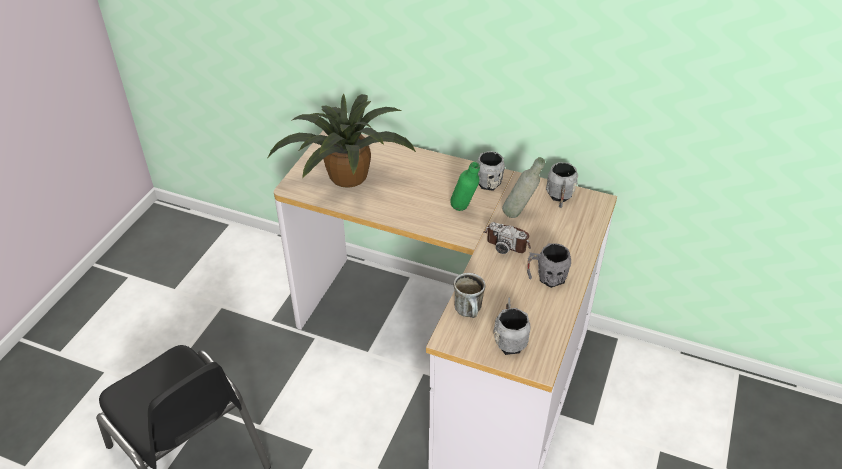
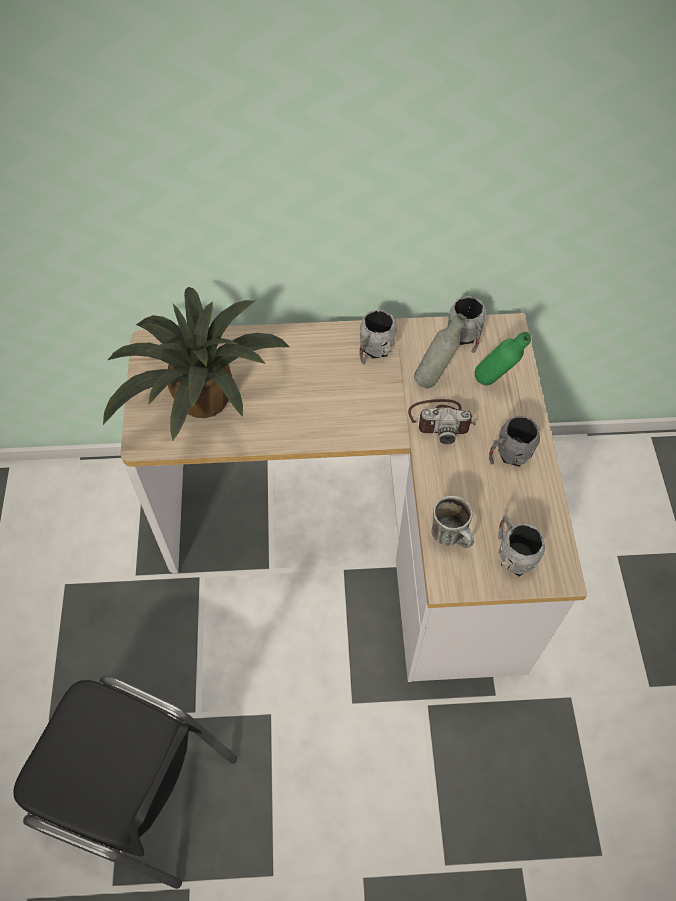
camera: 25 degrees left, 15 degrees up
(464, 211) = (370, 398): green bottle -> green bottle (494, 383)

